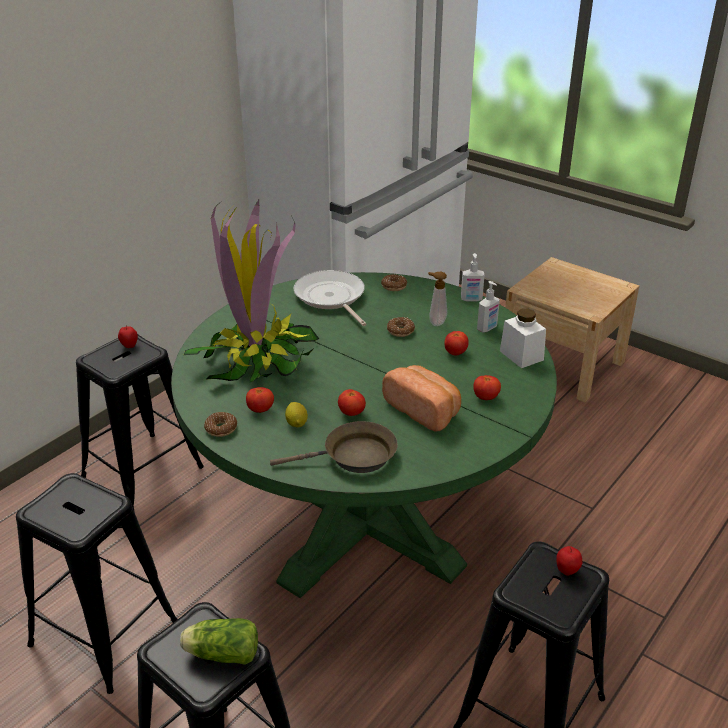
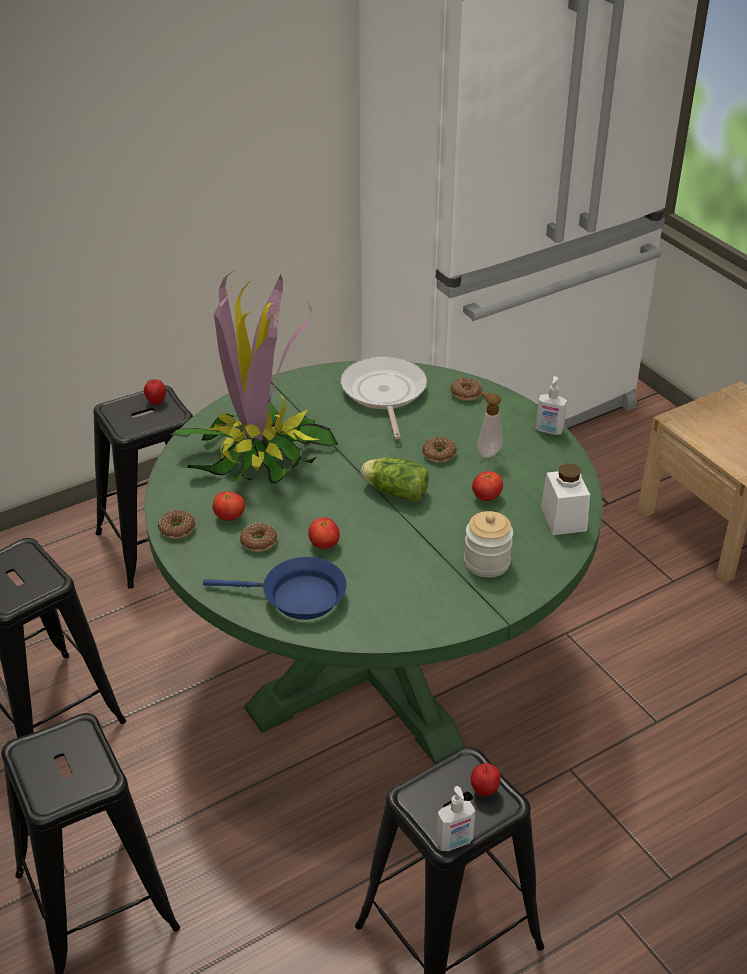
camera: 20 degrees right, 5 degrees up
(220, 654) = (78, 771): lettuce -> lettuce (393, 491)
(296, 423) = (259, 542): lemon -> donut
(353, 457) = (297, 597): brown frying pan -> blue frying pan
(424, 410) = (406, 561): bread -> none
(486, 398) = (487, 562): tomato -> jar
(487, 328) = (544, 474): soap dispenser -> soap dispenser (455, 842)

